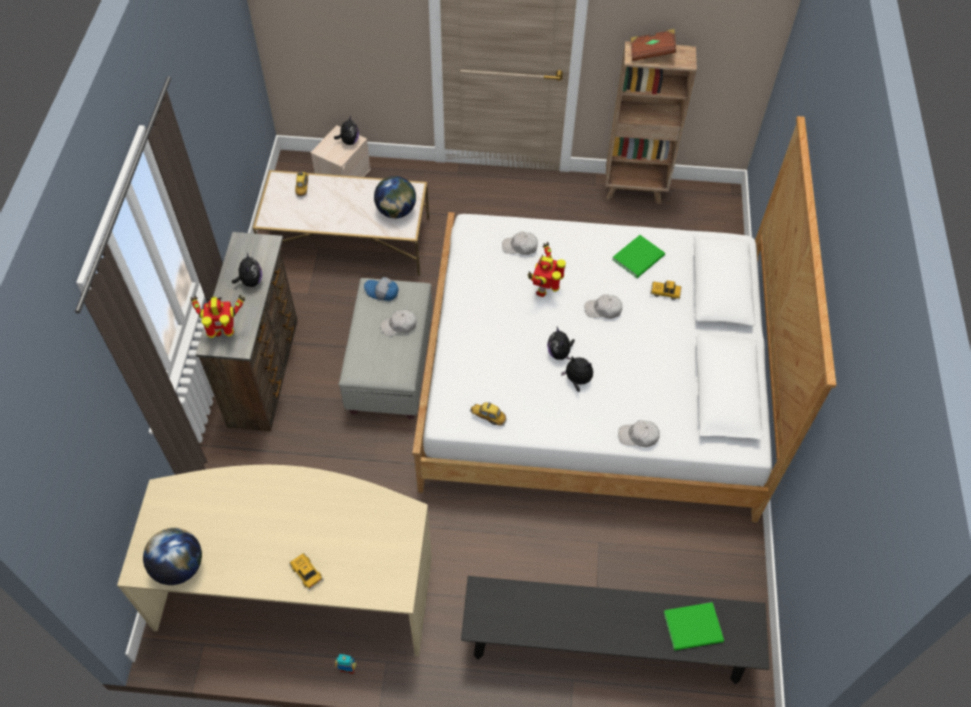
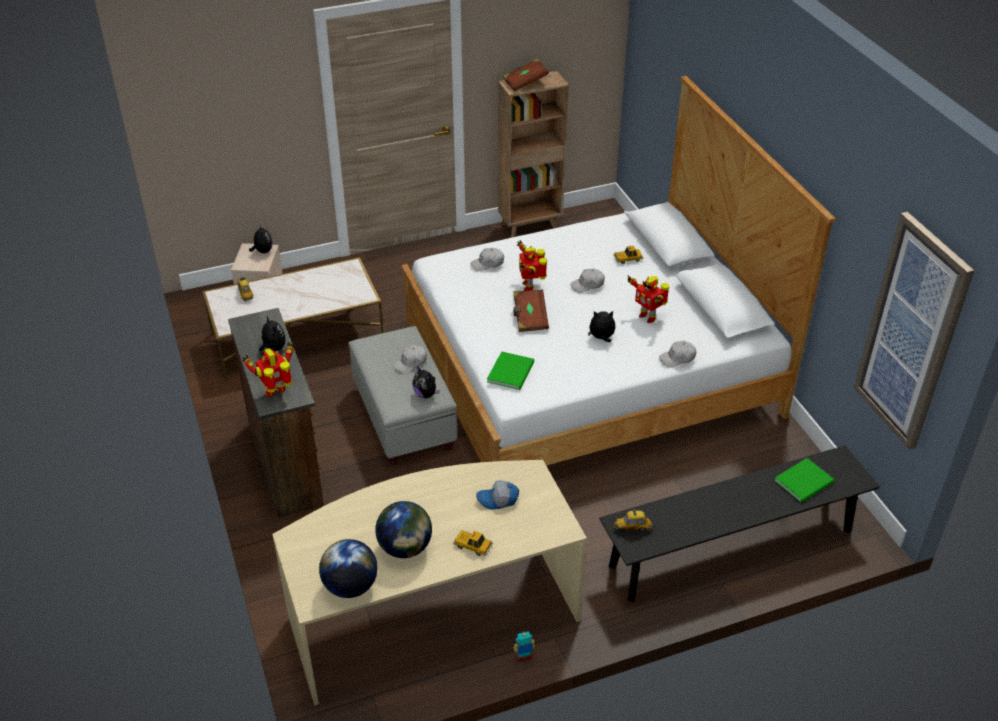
camera: 25 degrees left, 15 degrees down
(381, 292) = (377, 344): cap -> cap (498, 500)
(396, 211) = (346, 285): globe -> globe (405, 548)
(488, 417) = (546, 387): toy car -> toy car (632, 528)
(522, 328) = (529, 318): none -> brown book
(559, 353) = (573, 325): plush toy -> plush toy (426, 394)
(640, 257) = (591, 242): green book -> green book (512, 371)
(640, 373) = (647, 316): none -> toy robot
(843, 560) = (911, 333): none -> picture

